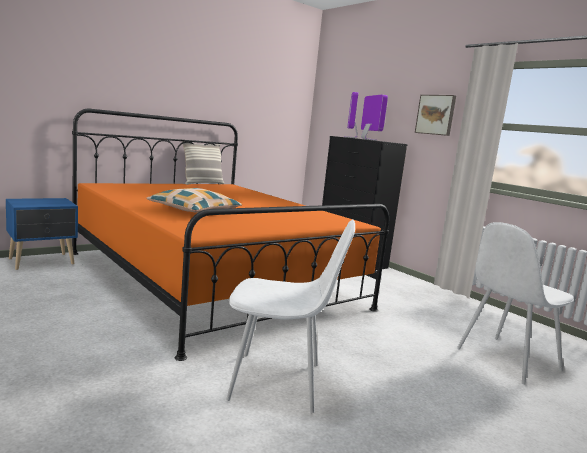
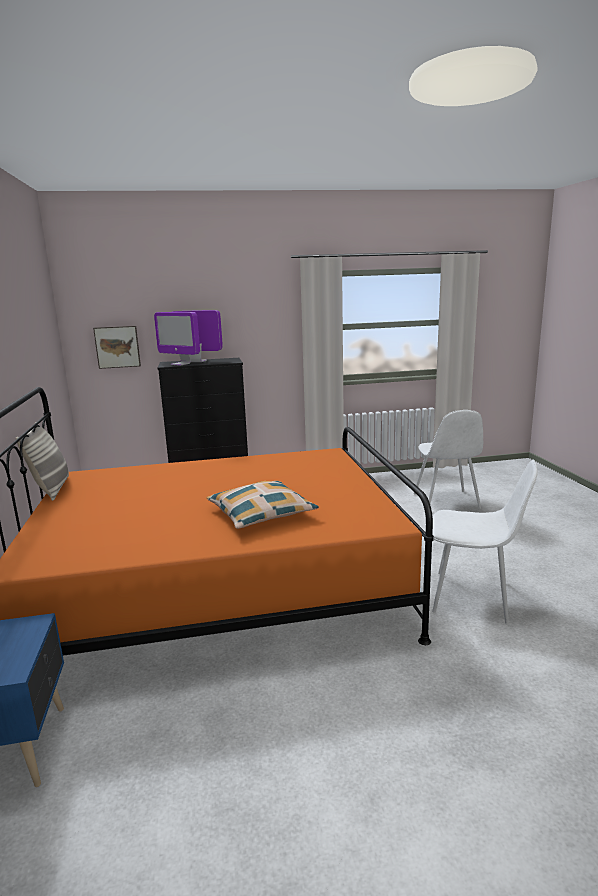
camera: 60 degrees left, 5 degrees up
(279, 382) = (473, 597): white chair -> white chair turned 75 degrees clockwise
(436, 115) = (263, 323): picture -> picture (117, 346)

